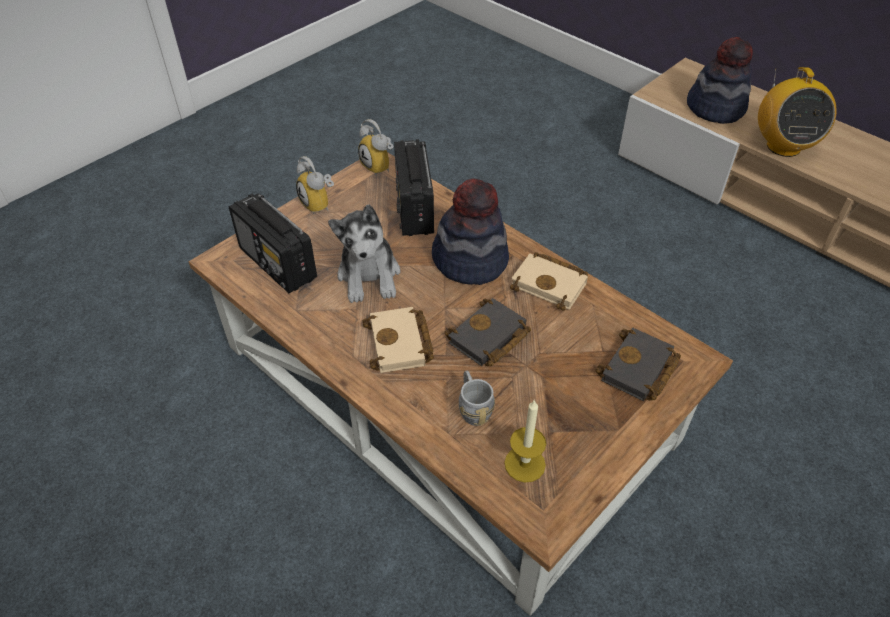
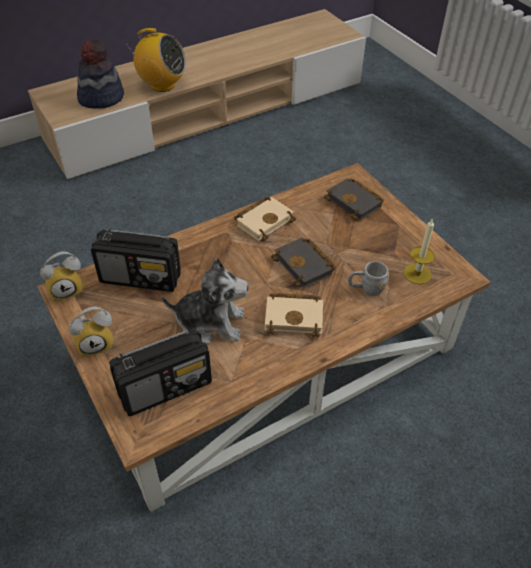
camera: 75 degrees left, 0 degrees up
(470, 260) = (220, 257): hat -> none

